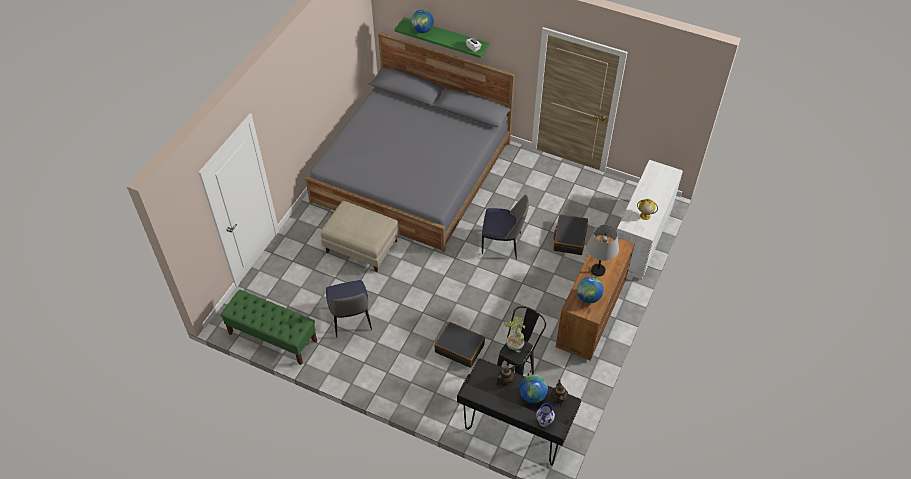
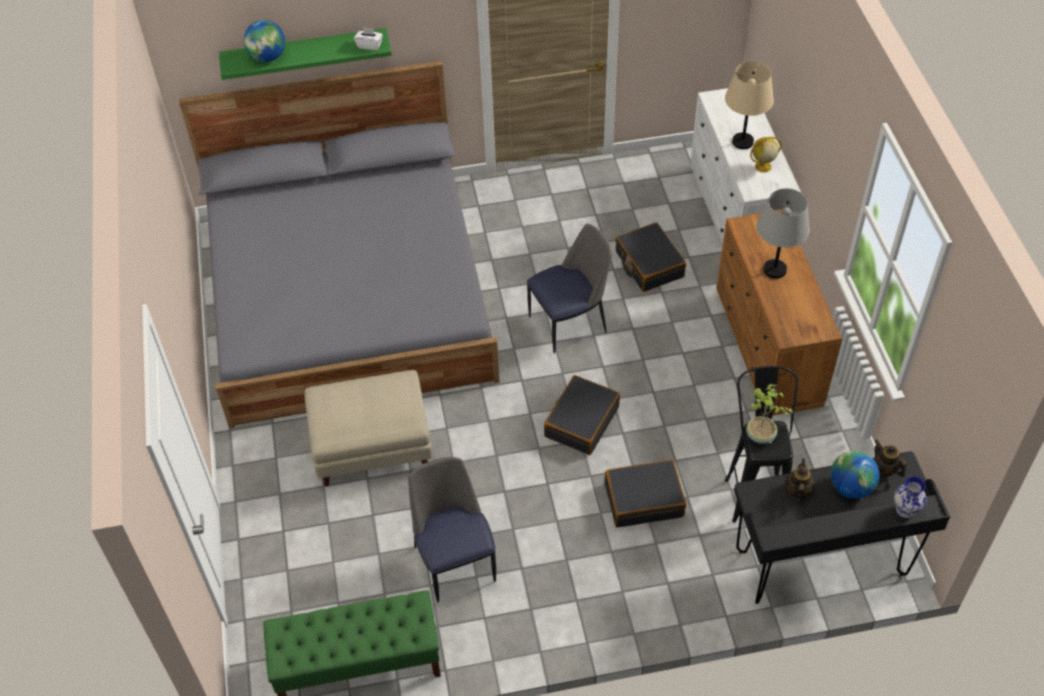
camera: 35 degrees left, 0 degrees up
(351, 320) = (454, 561): chair -> chair turned 150 degrees counterclockwise
(464, 294) = (581, 421): none -> black suitcase
(588, 297) = (797, 312): globe -> none
(647, 197) = (742, 142): none -> beige table lamp

